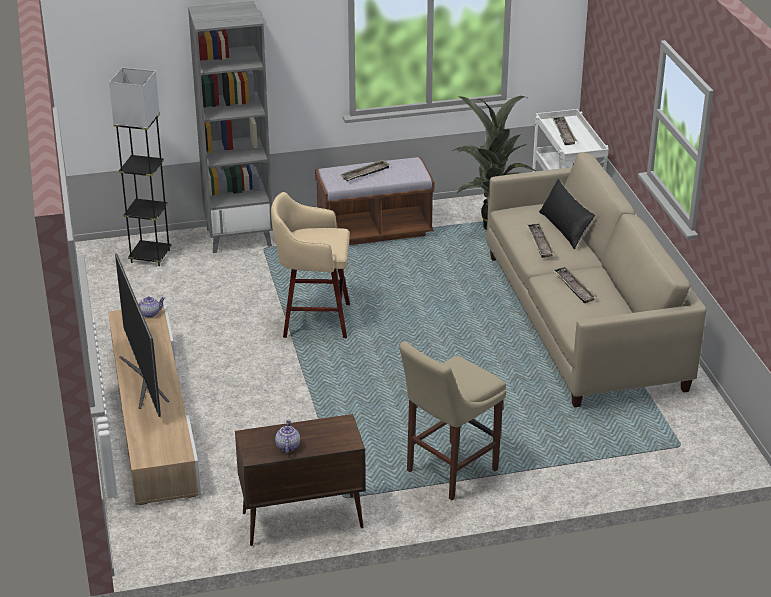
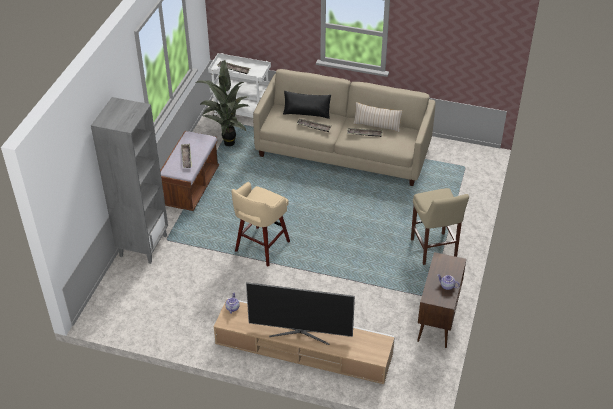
camera: 60 degrees left, 10 degrees up
(150, 256) = (127, 293): grey floor lamp -> none
(607, 293) = (377, 126): none -> beige pillow

